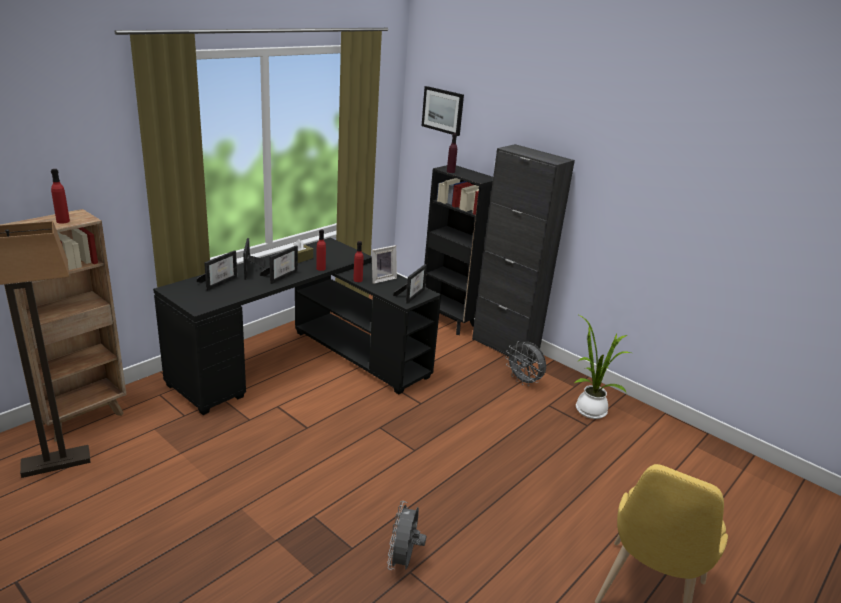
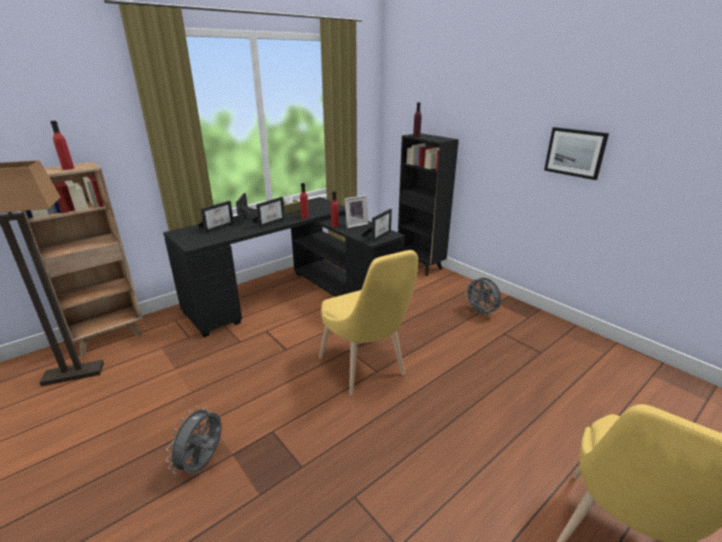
camera: 10 degrees right, 0 degrees up
(401, 448) = (365, 369): none -> yellow chair
(403, 561) = (349, 484): grey fan -> grey fan (203, 463)
(443, 110) = (411, 88): picture -> picture (575, 152)
(505, 347) = (466, 285): black cabinet -> none
(588, 409) = (541, 338): potted plant -> none

